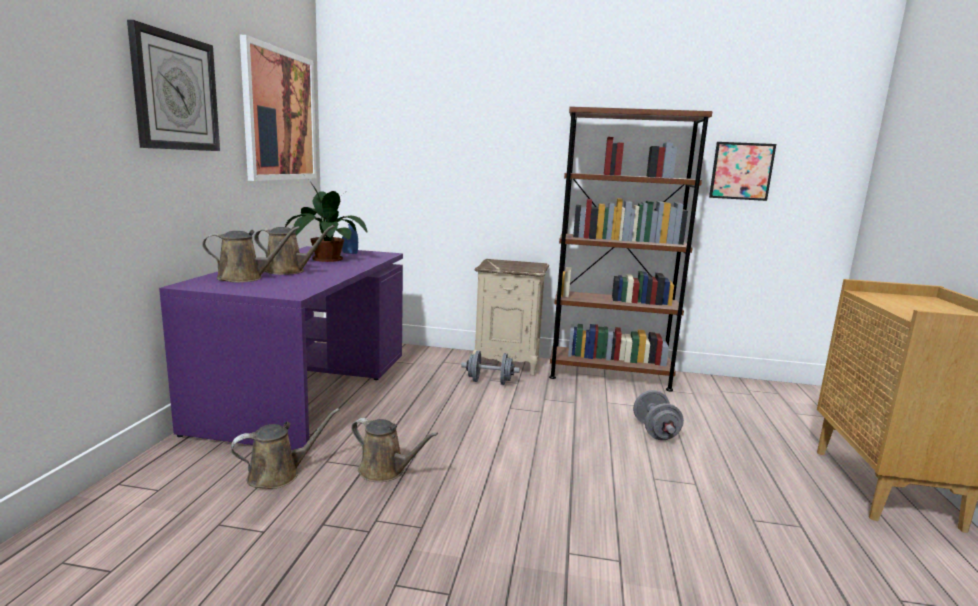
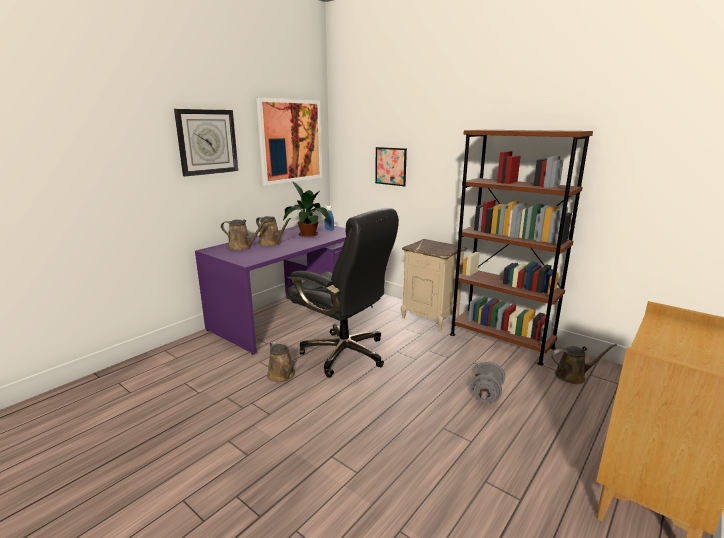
camera: 30 degrees right, 5 degrees up
(278, 475) = (231, 363): brown watering can -> brown watering can (573, 376)
(441, 423) = (342, 352): none -> black office chair
(489, 382) = (403, 329): grey dumbbell -> none
(741, 171) = (634, 180): picture -> picture (390, 166)

